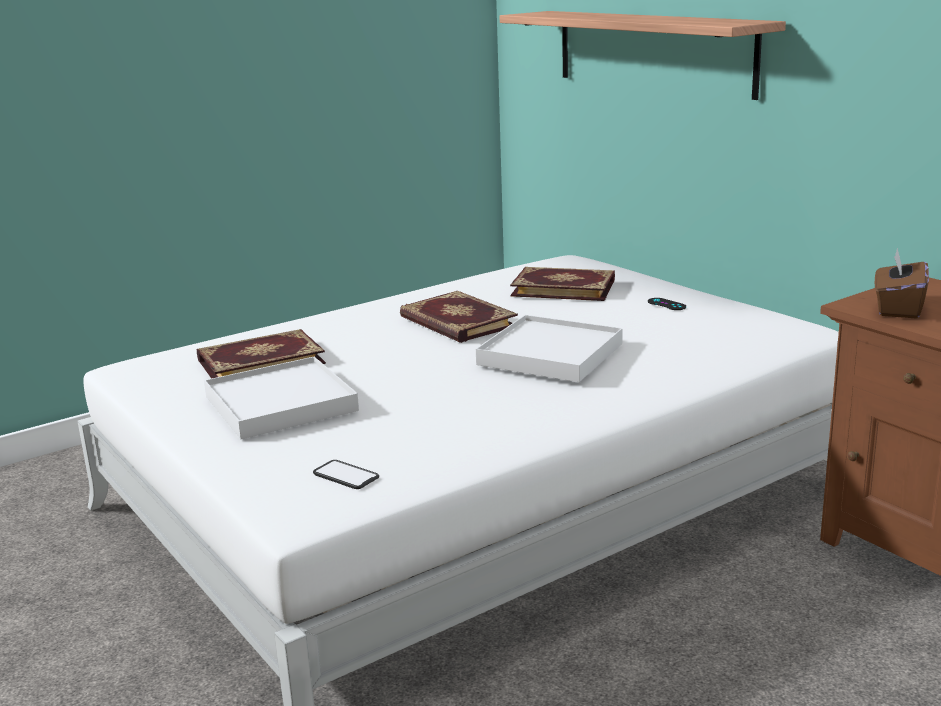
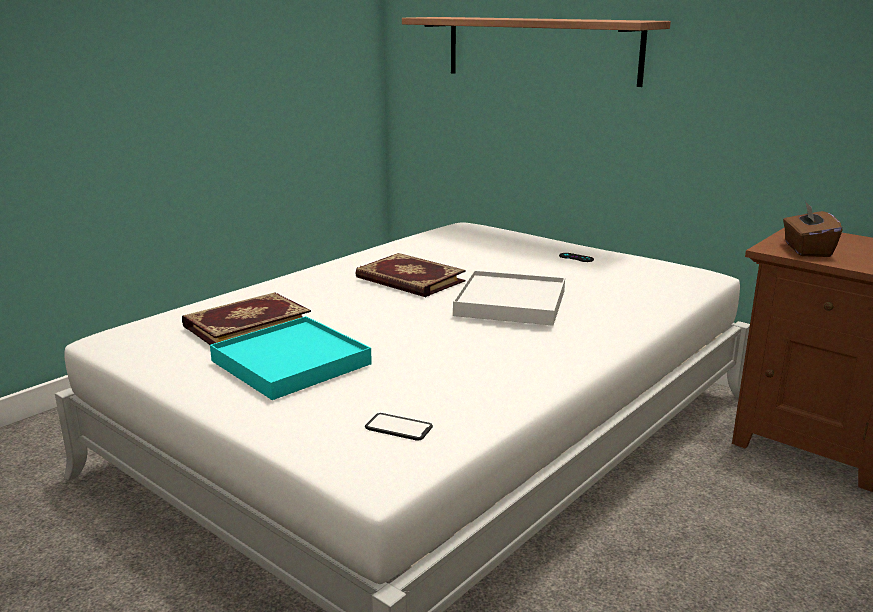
camera: 15 degrees left, 0 degrees up
(280, 403) = (290, 362): white tray -> turquoise tray
(563, 287) = (479, 248): book -> none

